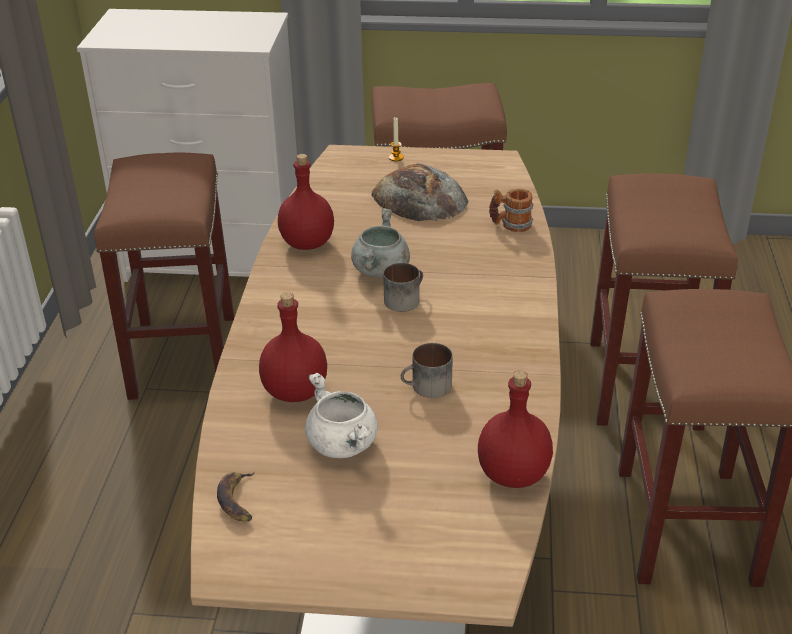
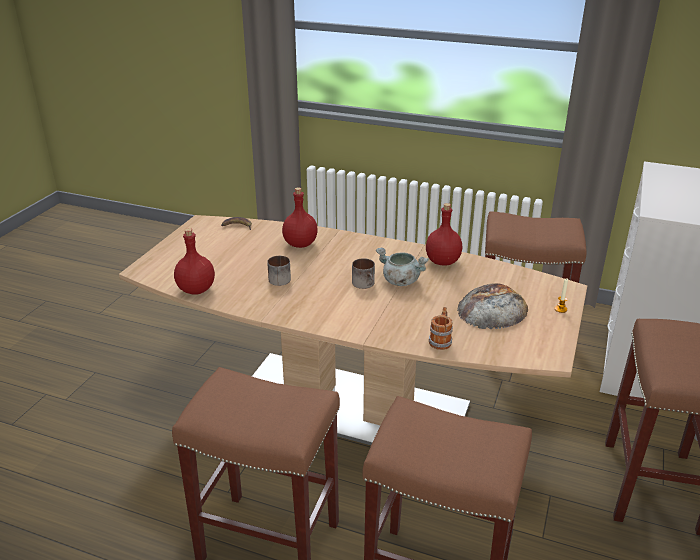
camera: 105 degrees right, 5 degrees down
(344, 445) = (252, 251): white cooking pot -> none

